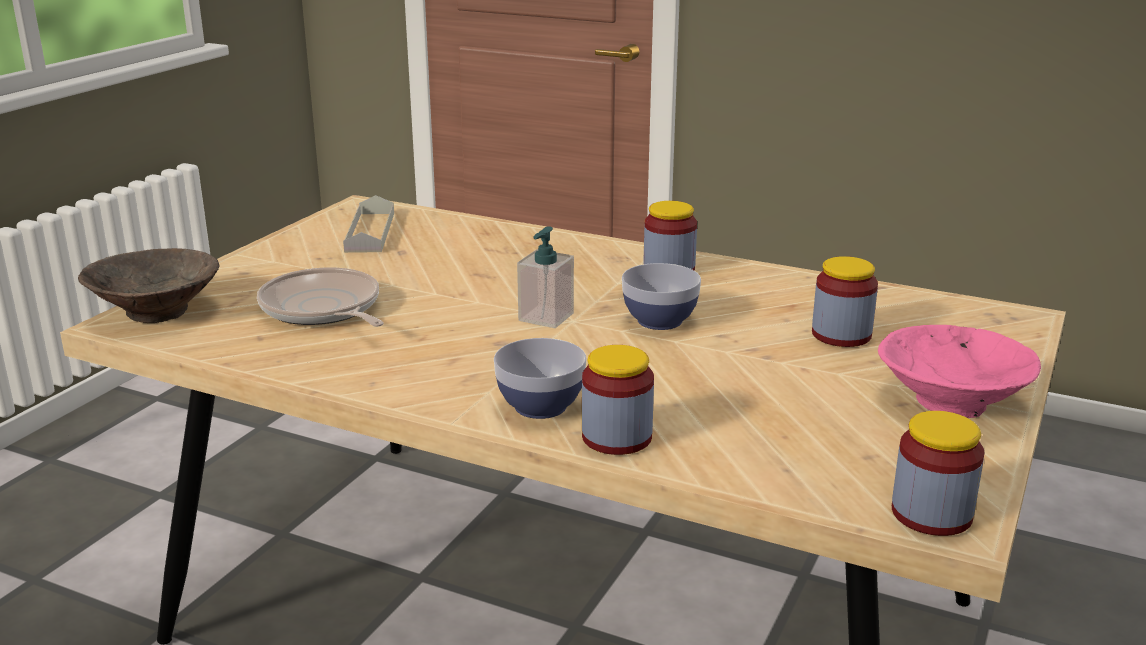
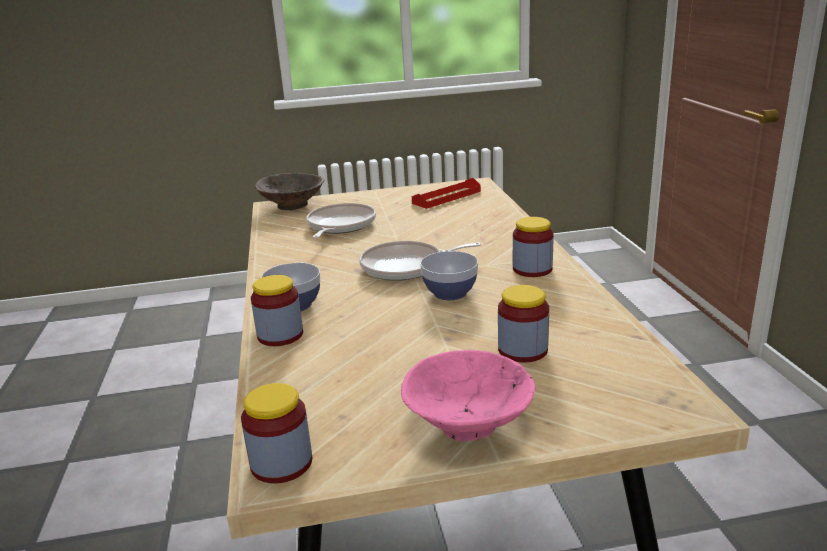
camera: 55 degrees right, 0 degrees up
(370, 232) = (446, 197): grey tray -> red tray
(546, 317) = (406, 267): soap dispenser -> frying pan

